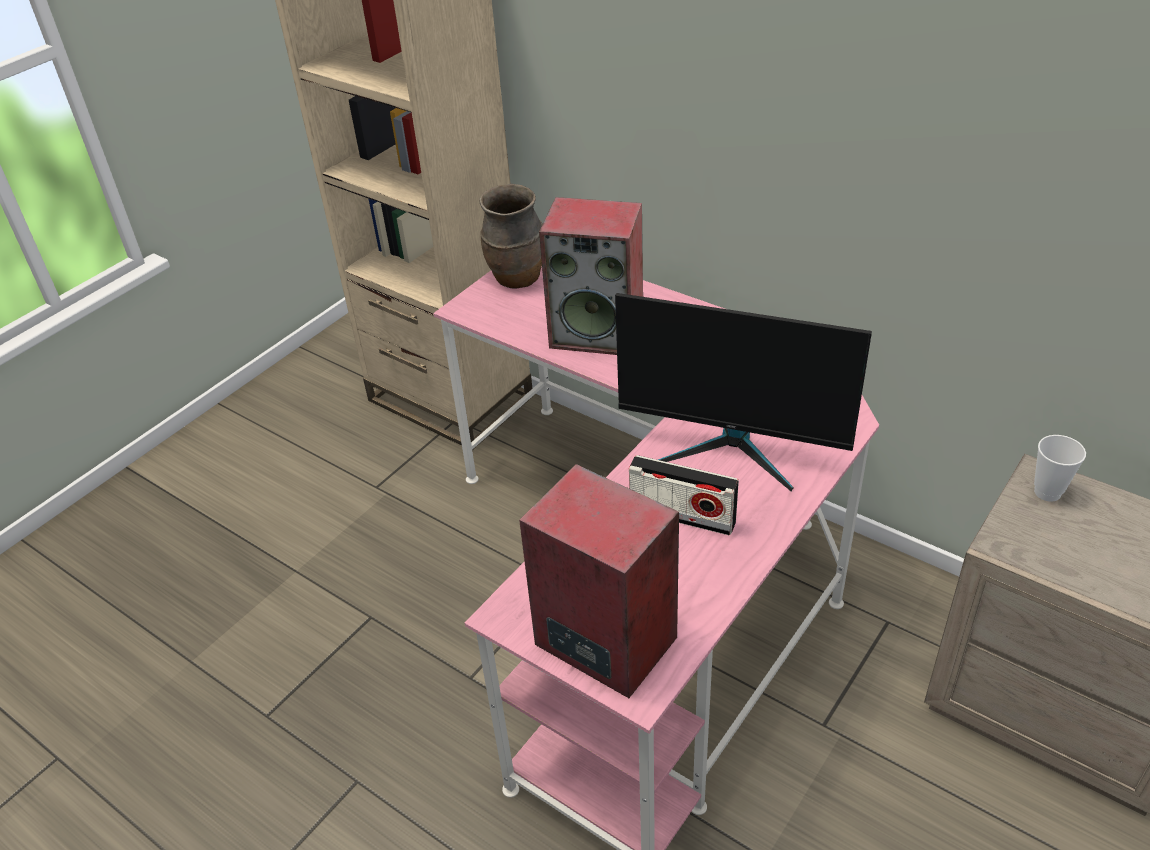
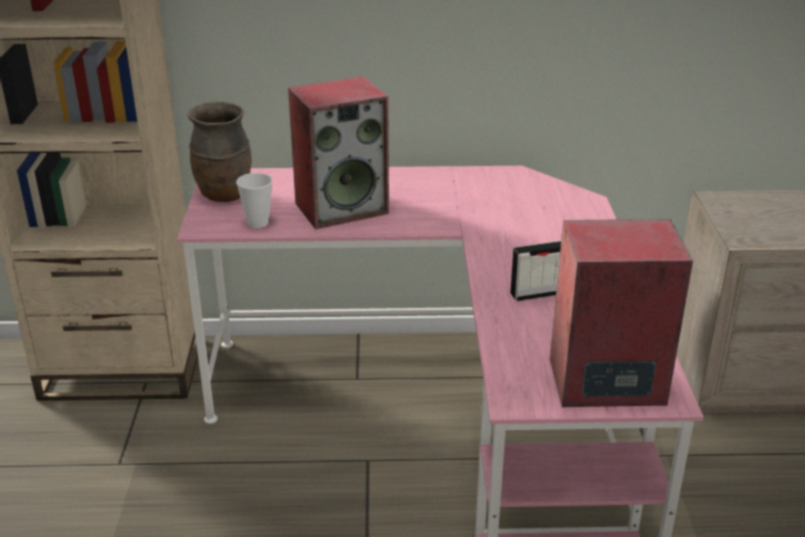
camera: 40 degrees left, 10 degrees down
(733, 449) = (535, 241): monitor -> none
(1047, 492) = (730, 204): cup -> cup (258, 223)

